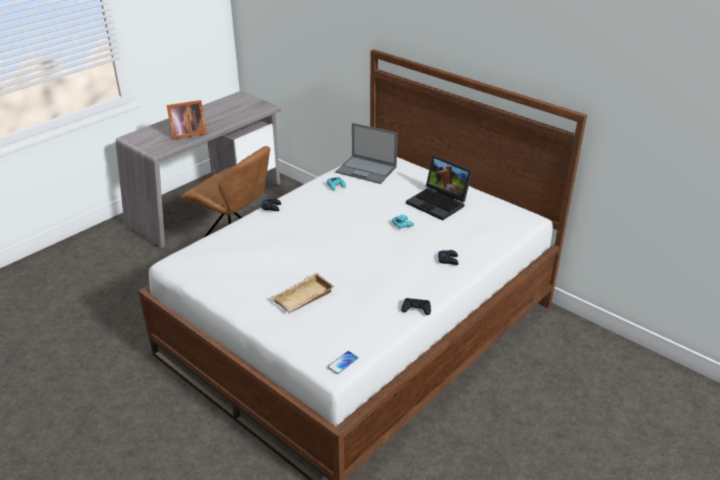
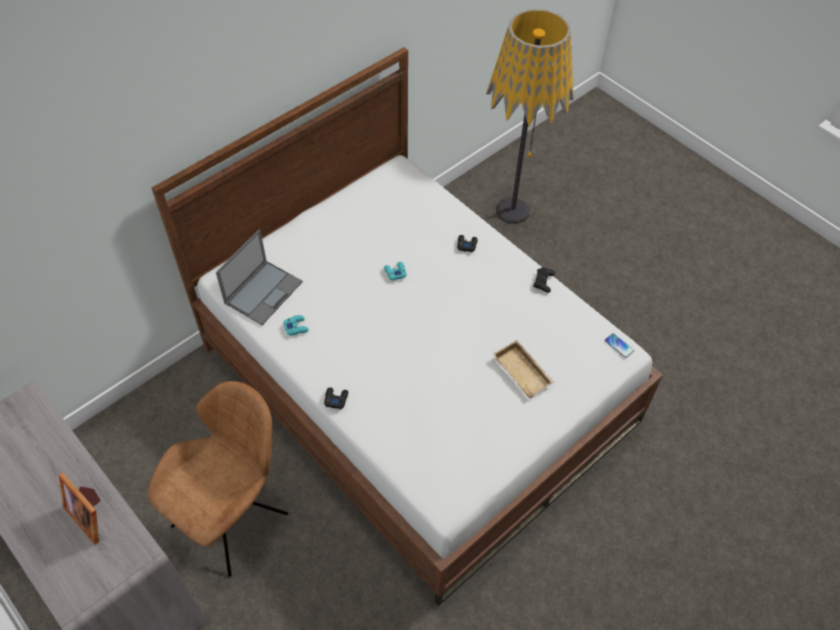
camera: 85 degrees left, 20 degrees up
(187, 134) = (90, 514): picture frame -> picture frame turned 150 degrees clockwise
(439, 203) = (357, 234): laptop -> none
(603, 385) = (513, 210): none -> floor lamp

